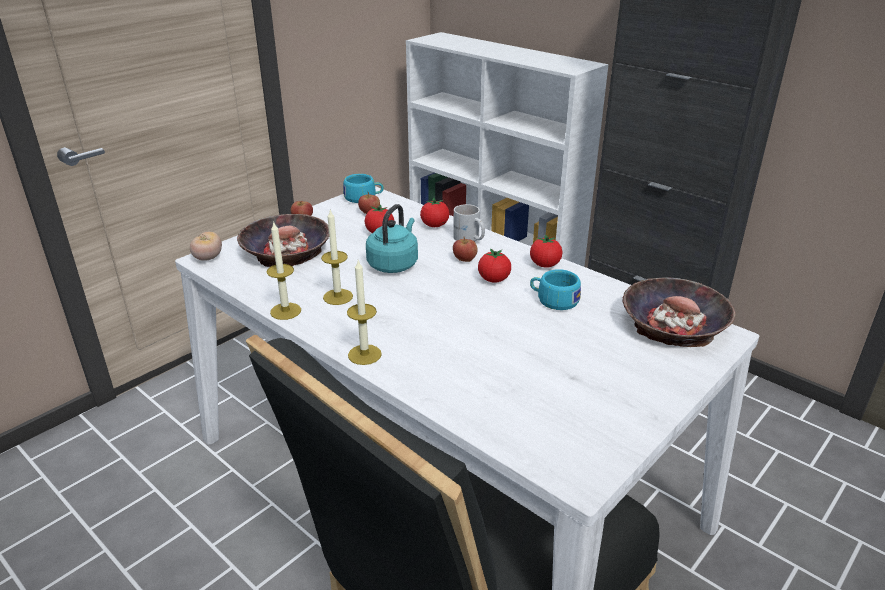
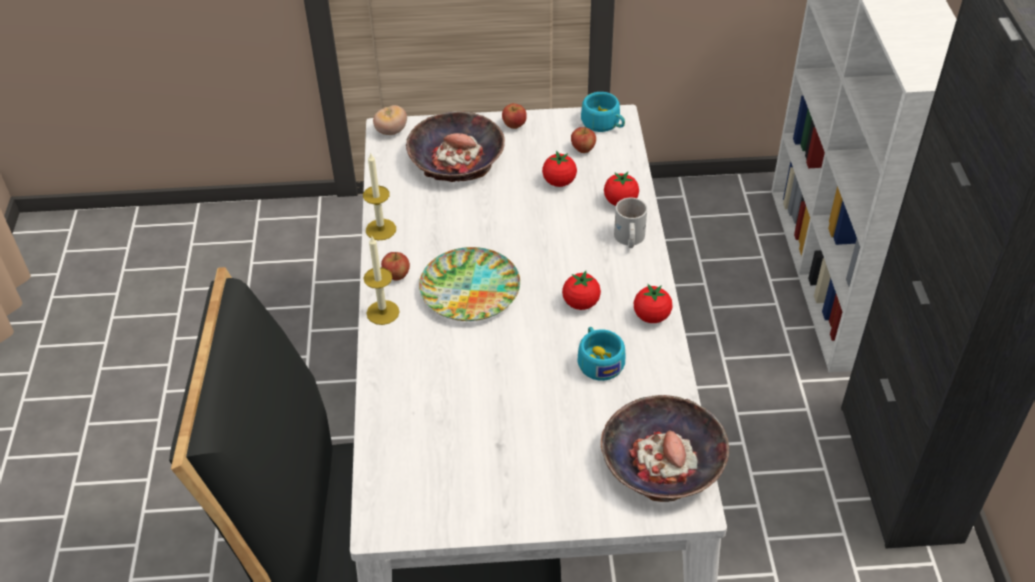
camera: 45 degrees right, 15 degrees up
(338, 297) = (434, 239): candle -> none
(394, 264) = (522, 229): turquoise kettle -> none
(409, 309) = (469, 289): none -> plate
(465, 260) = (588, 263): apple -> apple (396, 275)

